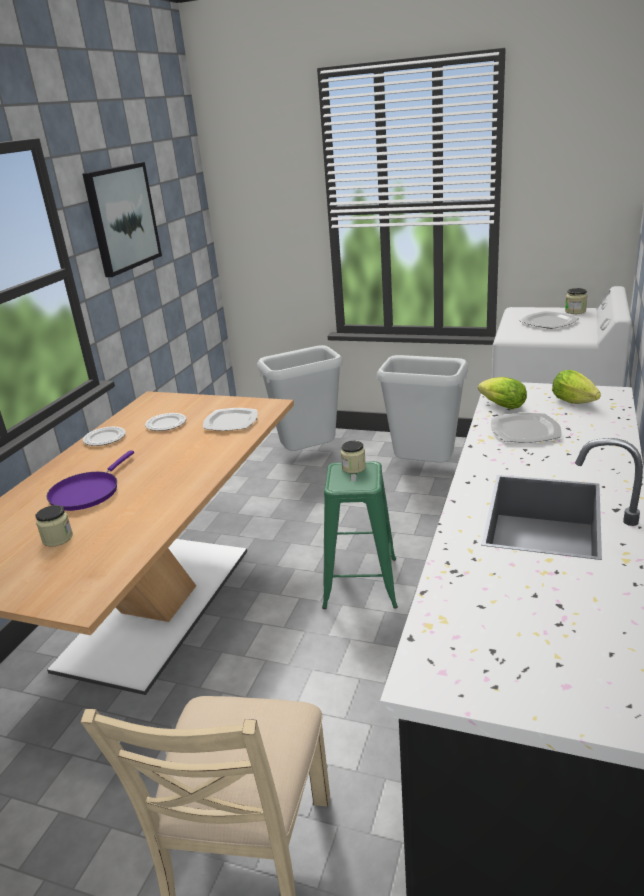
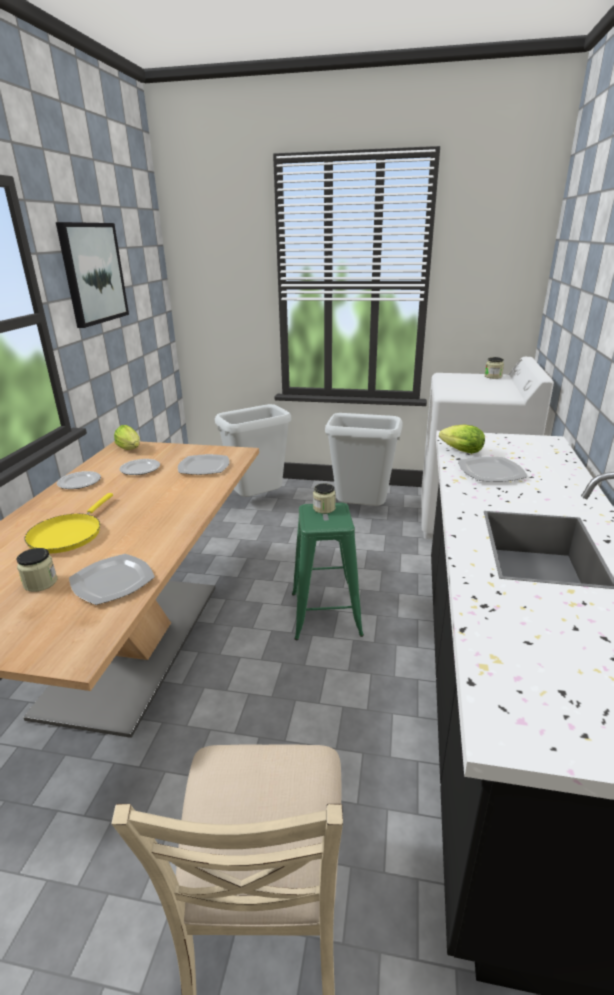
camera: 10 degrees left, 0 degrees up
(88, 492) = (68, 534): purple frying pan -> yellow frying pan
(548, 322) = (475, 384): plate -> plate (112, 580)
(576, 403) = (524, 448): lettuce -> lettuce (130, 449)

